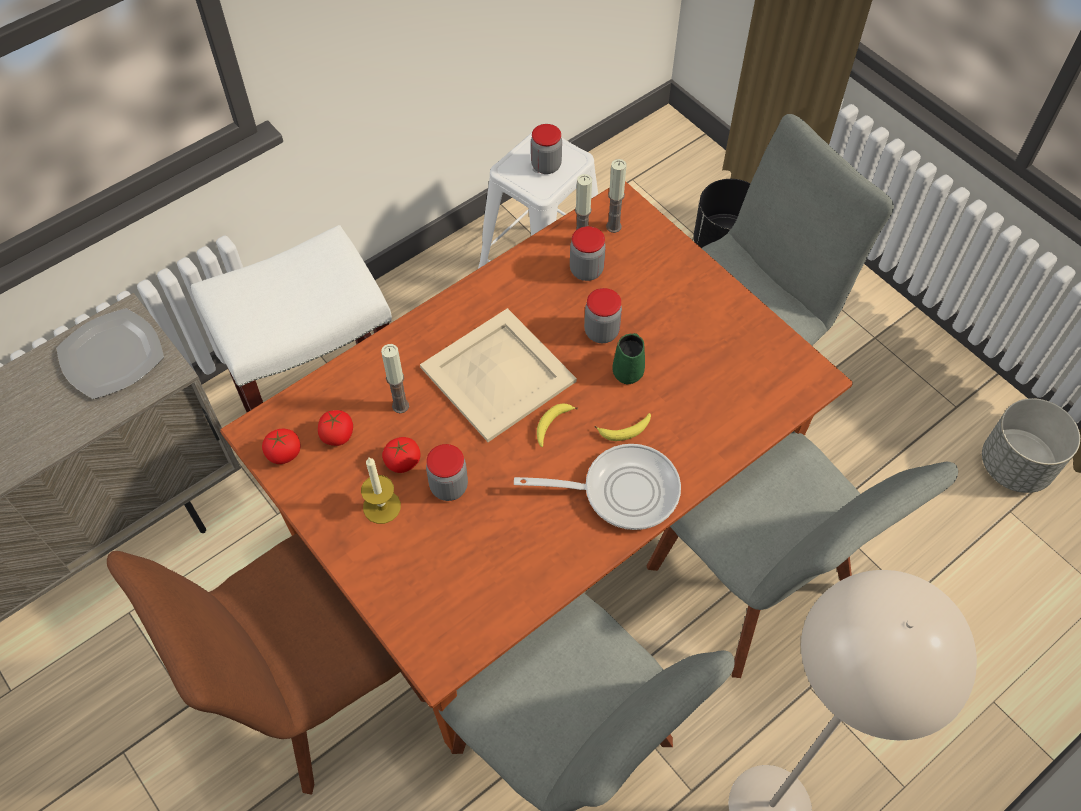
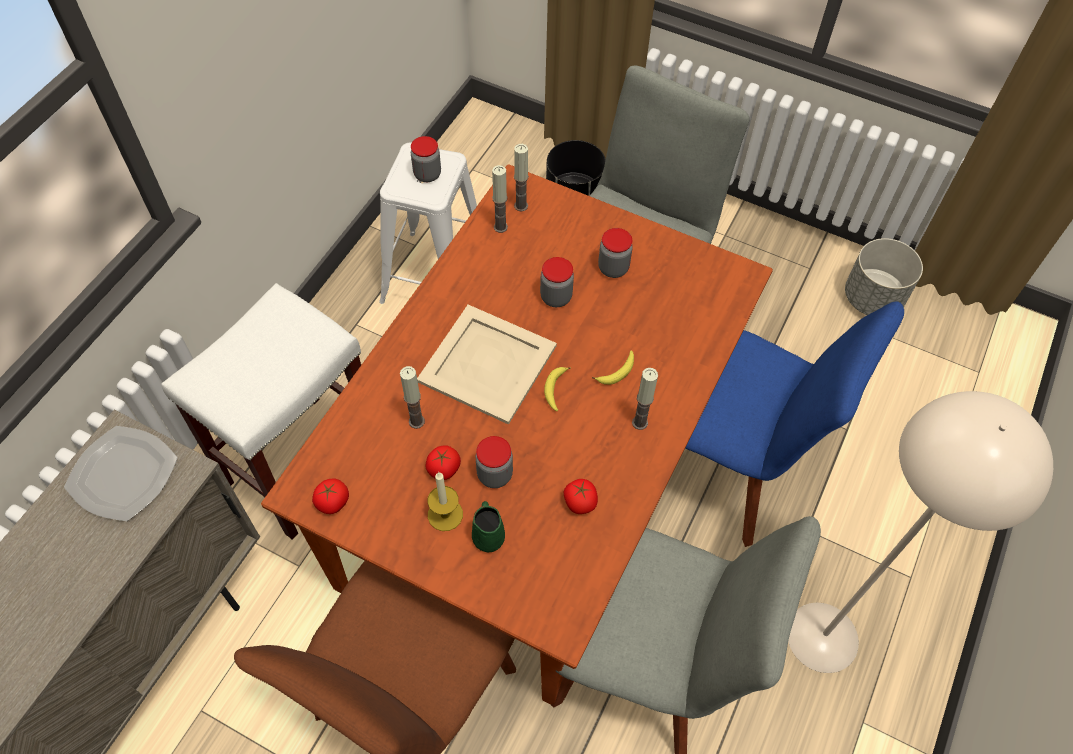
camera: 25 degrees left, 0 degrees up
(337, 435) = (373, 468): tomato -> tomato (580, 502)
(586, 270) = (517, 250): jar -> jar (613, 268)
(621, 491) = (639, 422): frying pan -> candle
(628, 371) = (594, 322): green mug -> green mug (488, 537)
(755, 587) = (729, 467): grey chair -> blue chair

